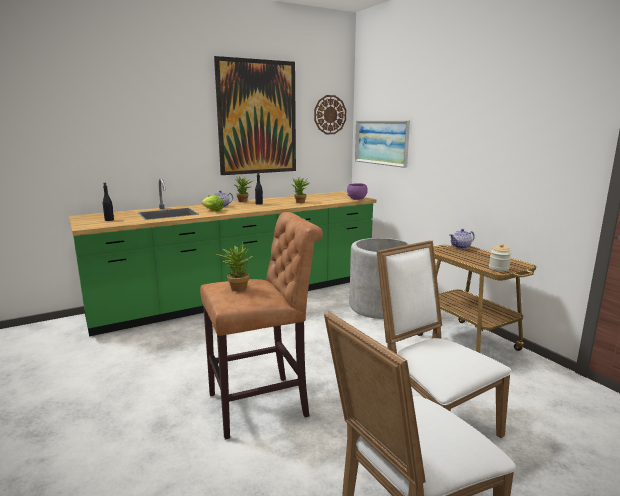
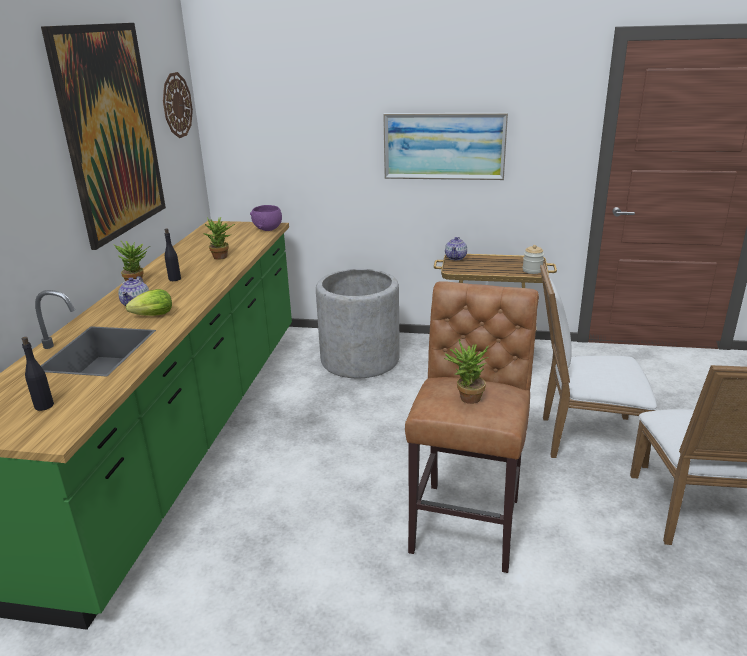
camera: 50 degrees left, 10 degrees up
(381, 142) = (270, 140): picture -> picture (444, 146)

